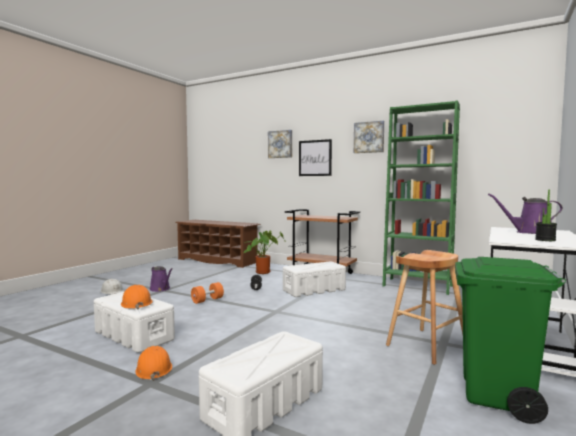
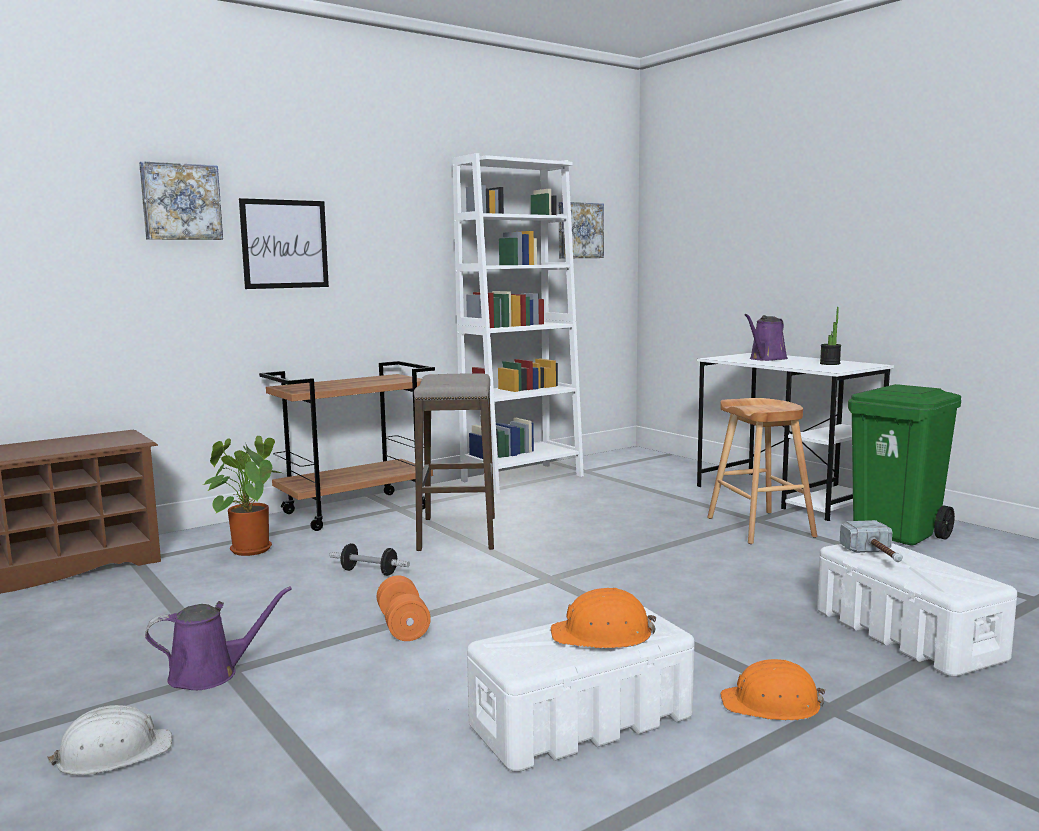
camera: 65 degrees left, 5 degrees up
(275, 344) = (877, 556): none -> hammer
(314, 290) = (457, 534): white storage box -> stool
(369, 137) = (402, 205): picture -> picture (579, 230)
(417, 286) = (522, 478): green bookcase -> white bookcase

